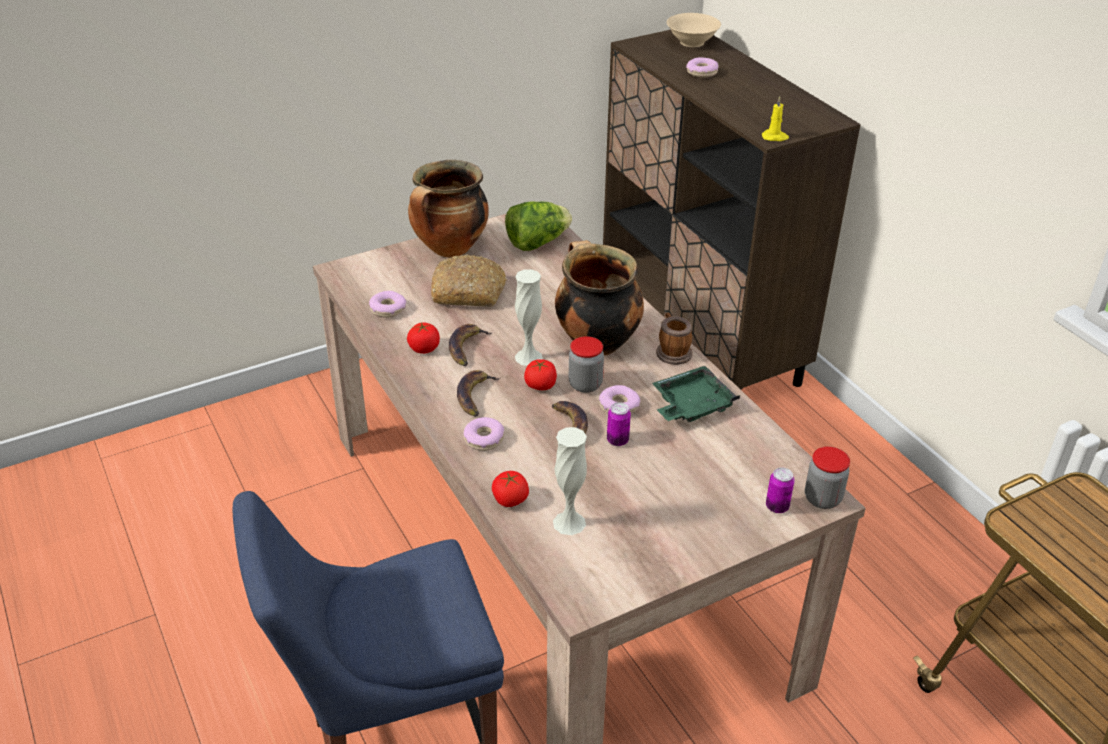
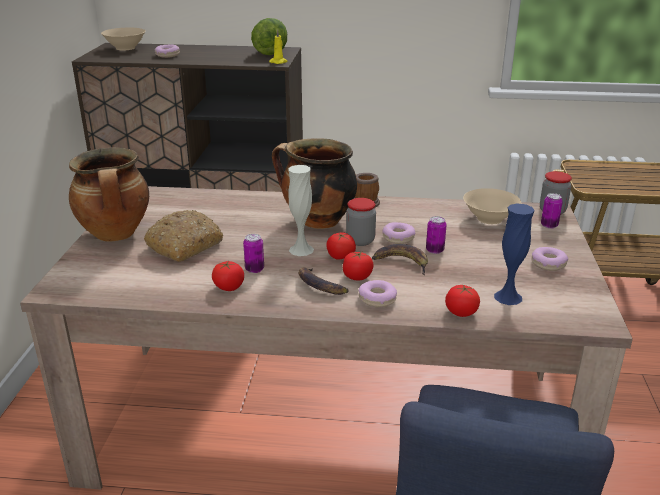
camera: 55 degrees left, 10 degrees down
(388, 309) = (150, 286): donut -> donut (548, 264)
(466, 348) = (254, 269): banana -> can
(512, 411) = (357, 276): none -> tomato
(537, 243) = (170, 202): lettuce -> lettuce (271, 52)
(569, 523) = (508, 297): white vase -> blue vase
(691, 405) = (425, 216): green tray -> none
(741, 454) = (490, 218): none -> beige bowl

